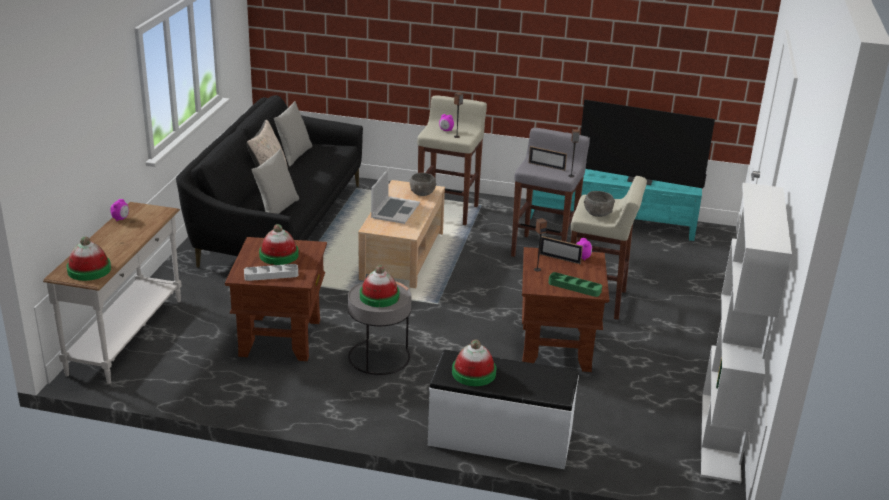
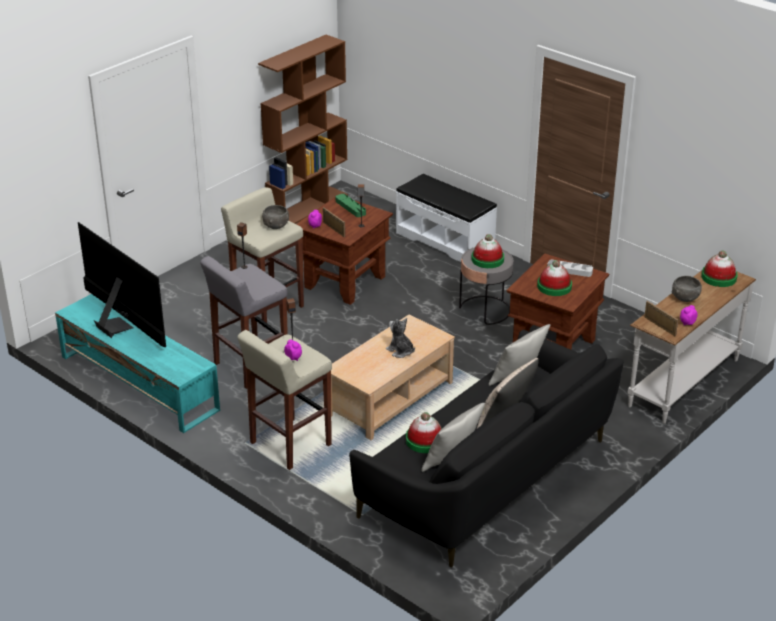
camera: 150 degrees left, 5 degrees up
(395, 210) = (400, 351): laptop -> plush toy
(422, 193) = (354, 366): grey bowl -> grey bowl (685, 298)
(474, 373) = (464, 200): hat -> hat (425, 440)
(546, 166) = (251, 283): picture frame -> picture frame (660, 326)
(721, 437) = (308, 207): white bookcase -> brown bookcase

